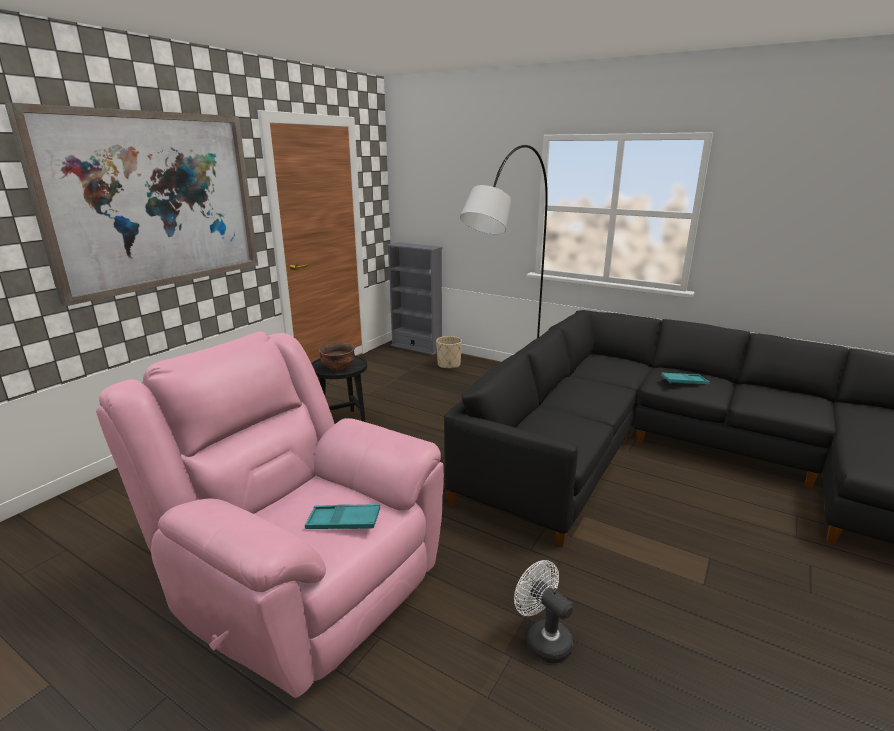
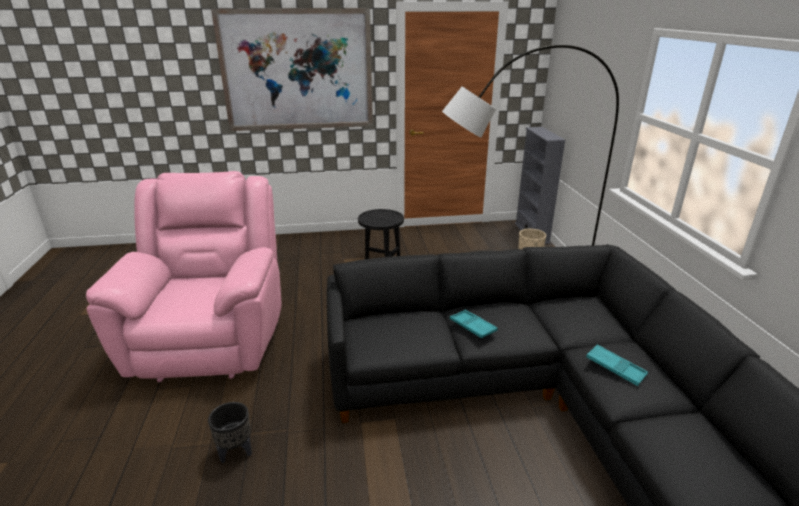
camera: 50 degrees right, 5 degrees up
(338, 368) = (374, 220): brown bowl -> none
(343, 522) = (186, 302): turquoise tray -> turquoise tray (472, 327)
(543, 639) = (235, 452): white fan -> black planter

